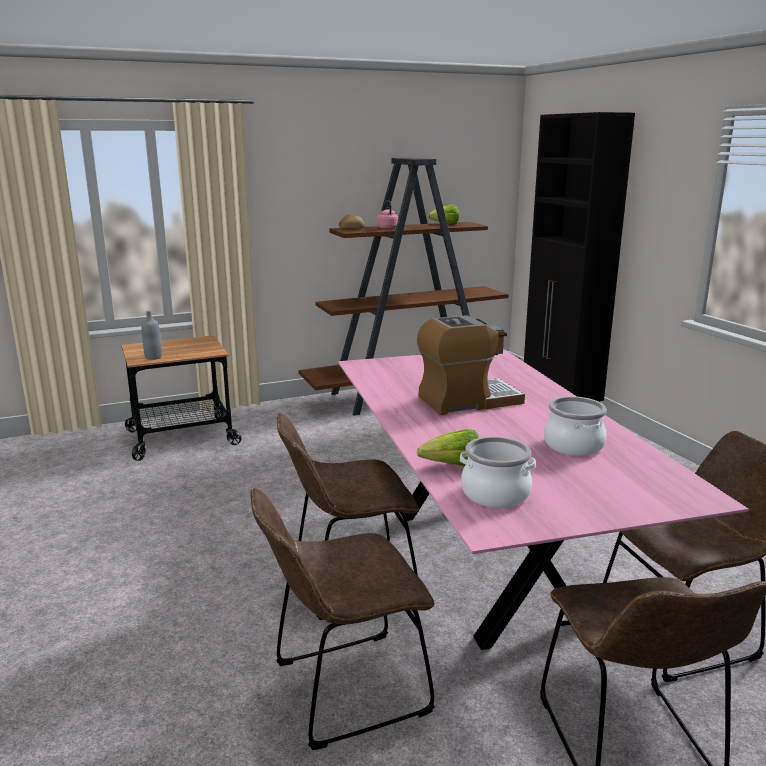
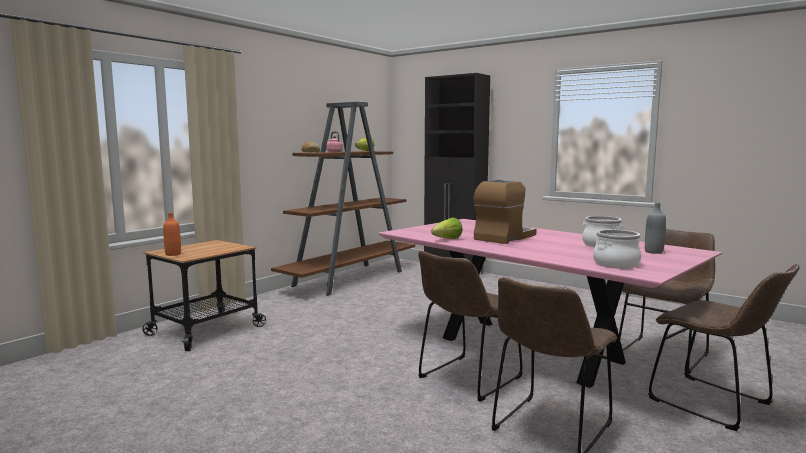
camera: 30 degrees left, 10 degrees down
(137, 353) = (173, 254): none -> orange bottle
(153, 357) = (195, 255): grey bottle -> grey bottle (653, 252)
(453, 466) = (568, 259): lettuce -> lettuce (447, 240)

